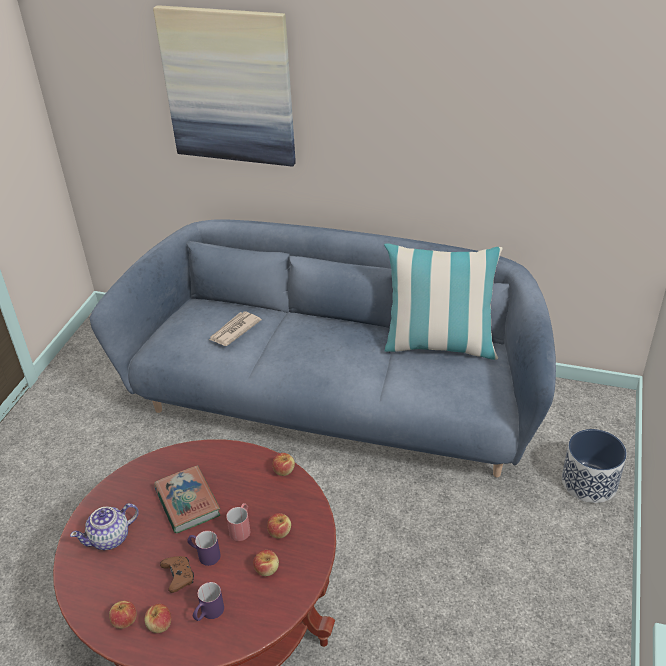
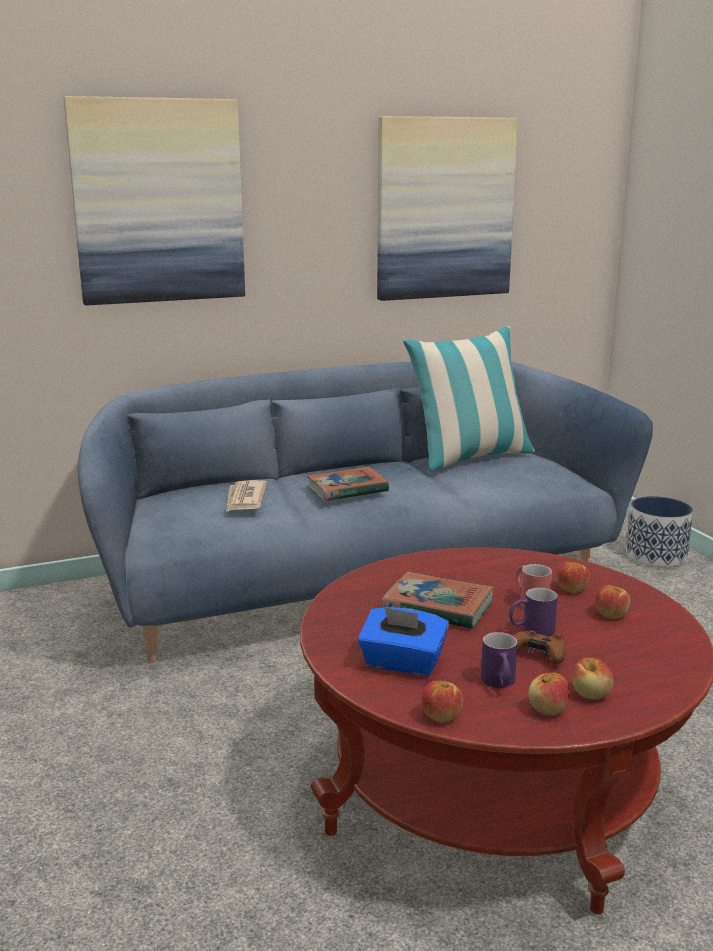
camera: 40 degrees left, 20 degrees down
(110, 538) = (402, 663): teapot -> blue tissue box
(208, 613) = (620, 664): purple mug -> purple mug (499, 684)
(284, 470) = (493, 554): apple -> apple (441, 716)
(304, 348) = (347, 489): none -> book
(482, 120) = (444, 209): none -> picture

